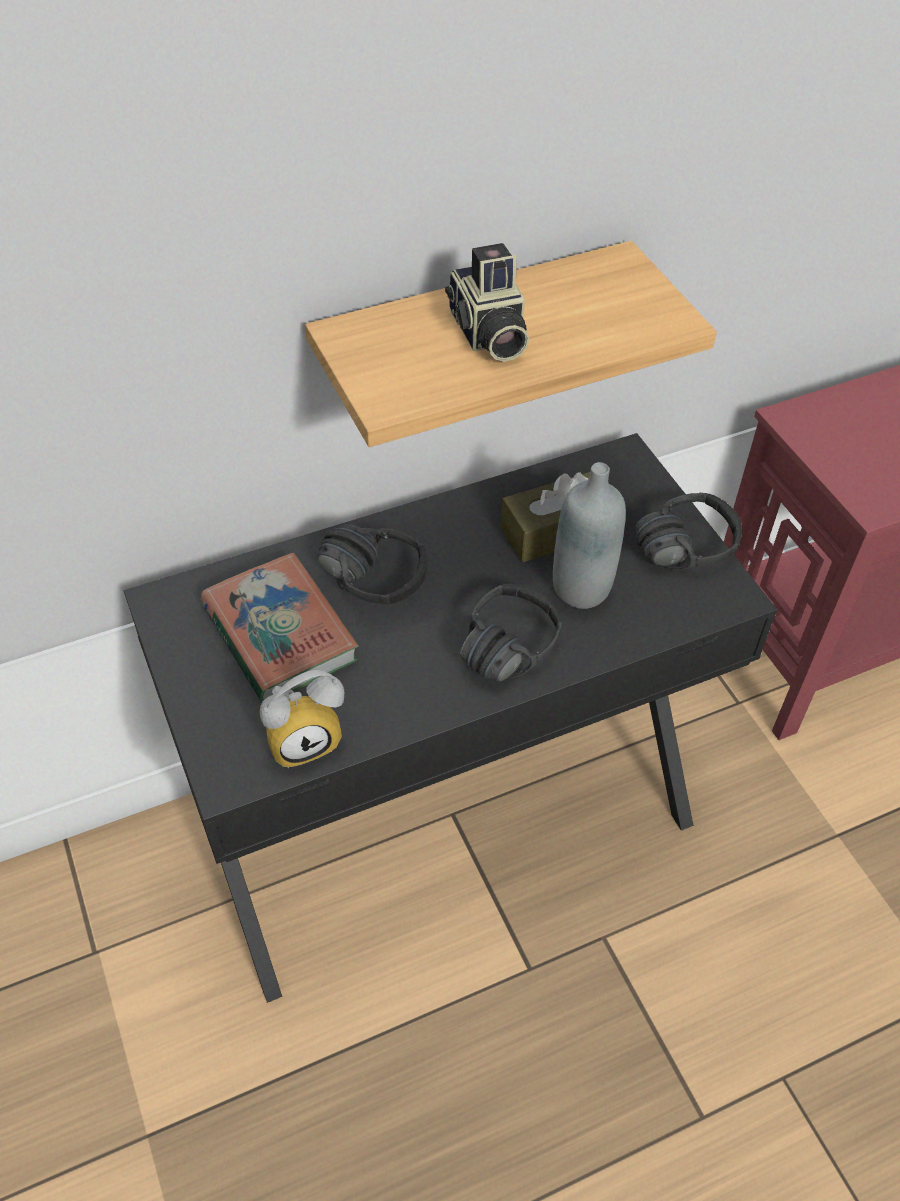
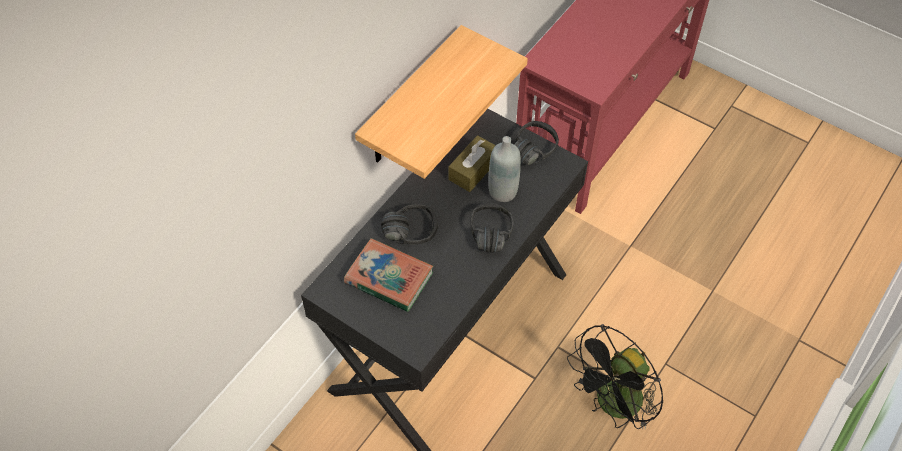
camera: 30 degrees left, 5 degrees up
(304, 738) = (436, 317): alarm clock -> none
(487, 335) = (437, 103): camera -> none
(637, 1099) = (613, 406): none -> black fan

